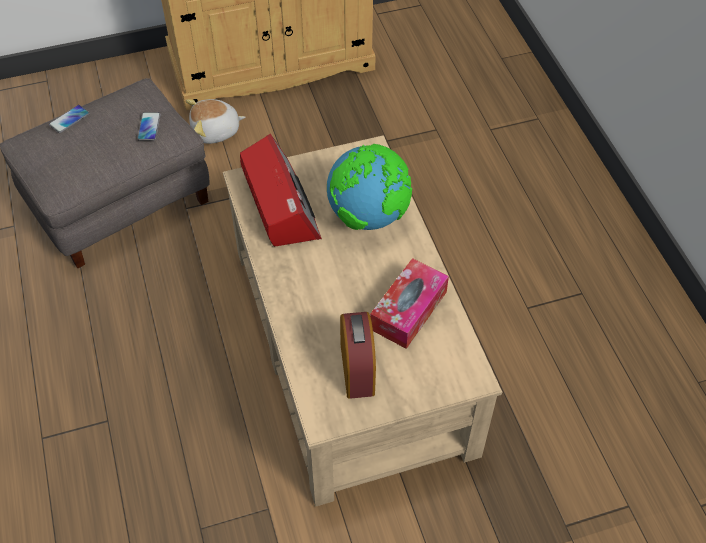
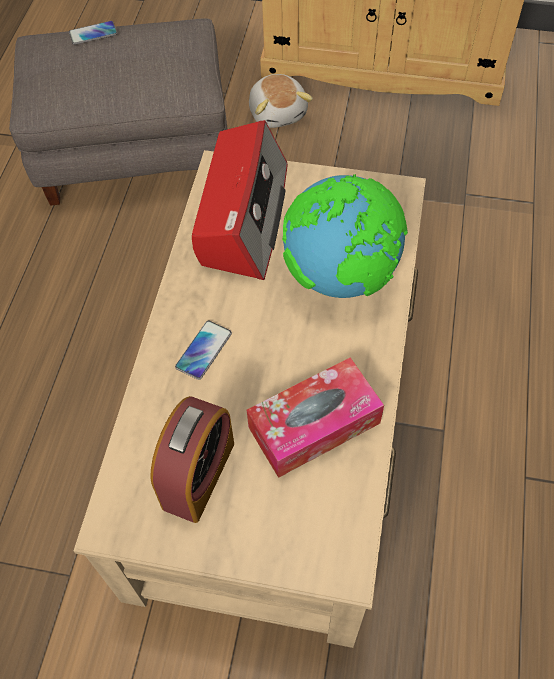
camera: 30 degrees right, 5 degrees up
(149, 127) = (168, 71): phone -> phone (203, 350)
(216, 131) = (278, 112): plush toy -> plush toy turned 120 degrees counterclockwise

